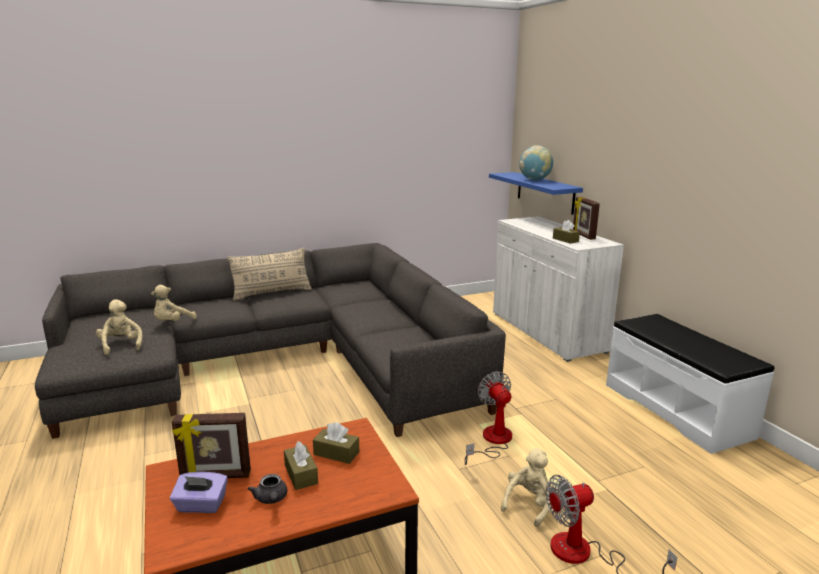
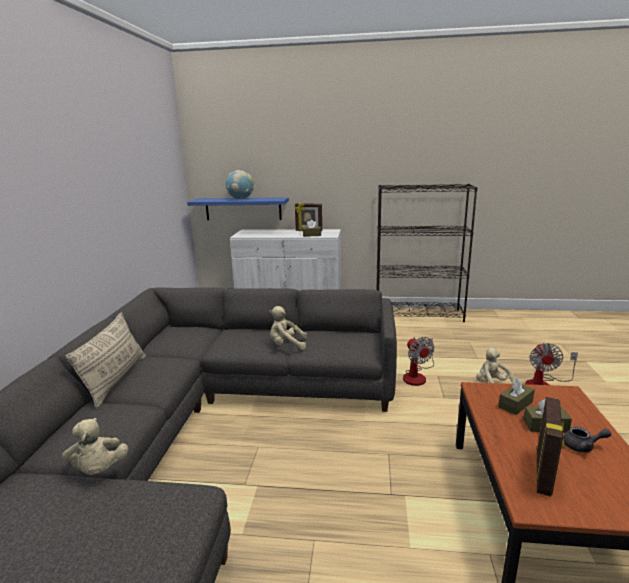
camera: 60 degrees left, 0 degrees up
(121, 345) = (122, 533): beige plush toy -> beige plush toy (286, 345)
(201, 505) = (593, 488): purple tissue box -> none
(492, 441) = (417, 375): fan -> fan turned 120 degrees counterclockwise
(676, 409) = (419, 315): white bench -> black bookcase

